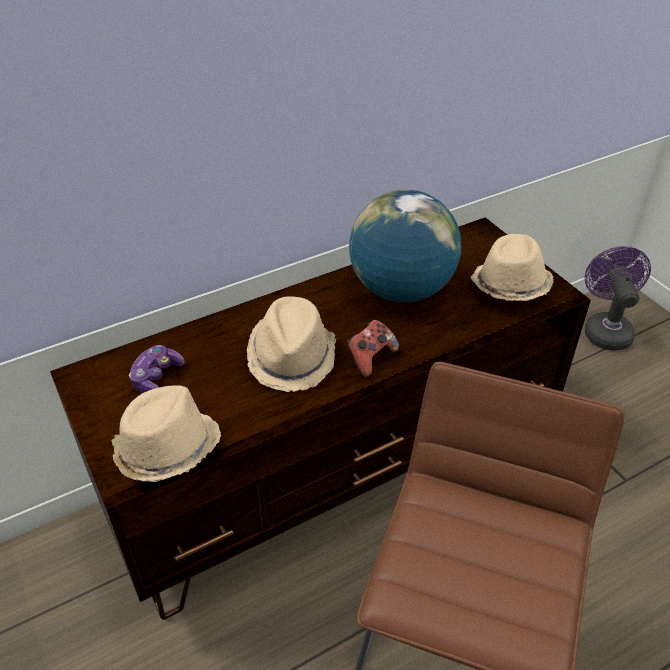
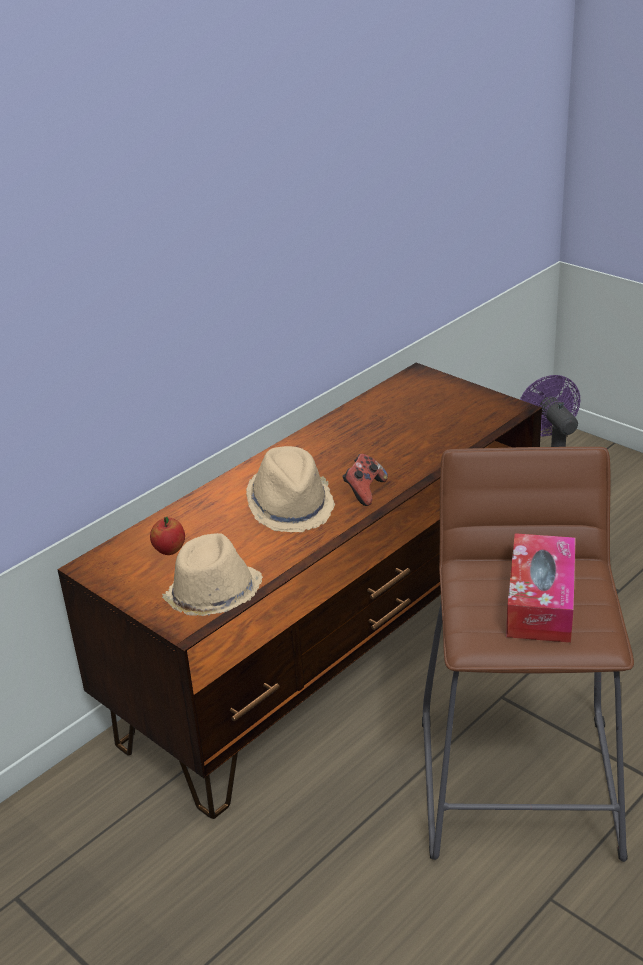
camera: 15 degrees left, 10 degrees down
(156, 378) = (169, 550): game controller -> apple
(401, 289) = (365, 435): globe -> none
(491, 566) = (540, 601): none -> tissue box
(510, 287) = (465, 412): beige hat -> none

